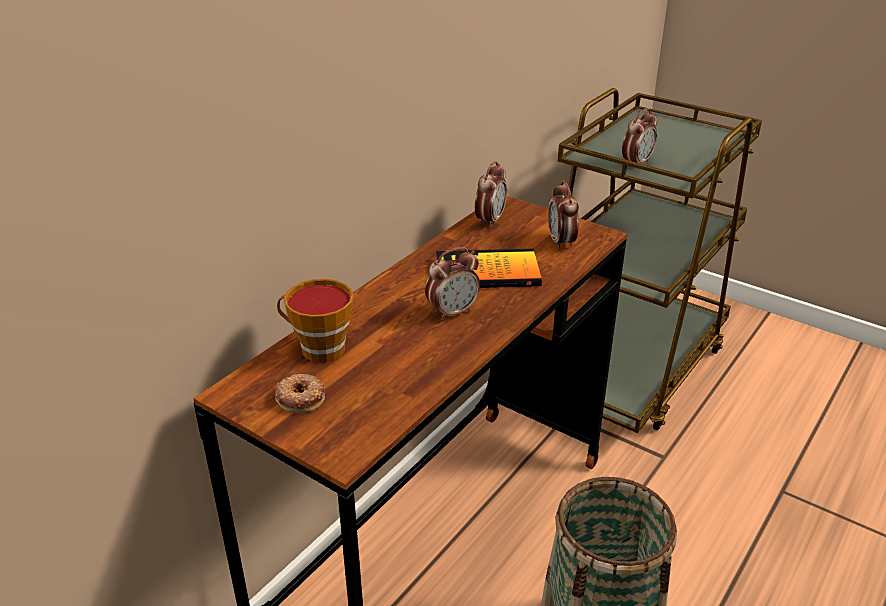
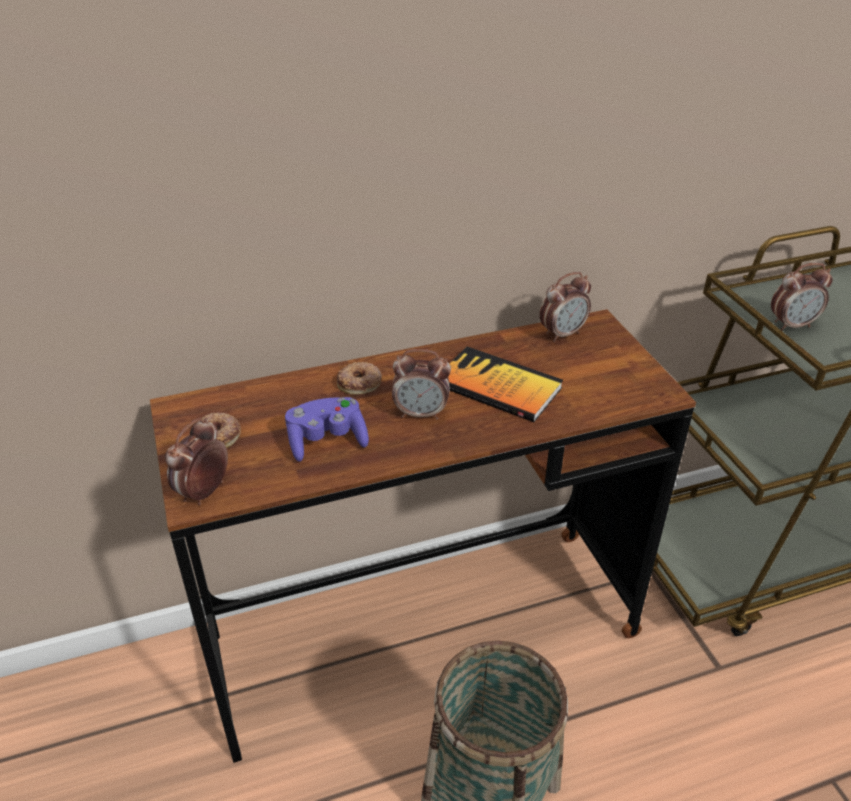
camera: 35 degrees right, 5 degrees up
(317, 348) = (276, 398): cup -> none
(376, 310) = (360, 383): none -> donut
(402, 362) = (327, 441): none -> purple game controller
(561, 242) = (608, 385): alarm clock -> alarm clock (203, 492)

